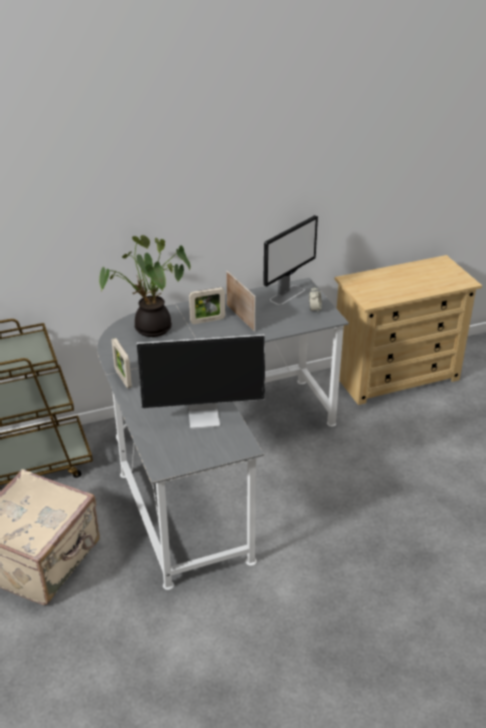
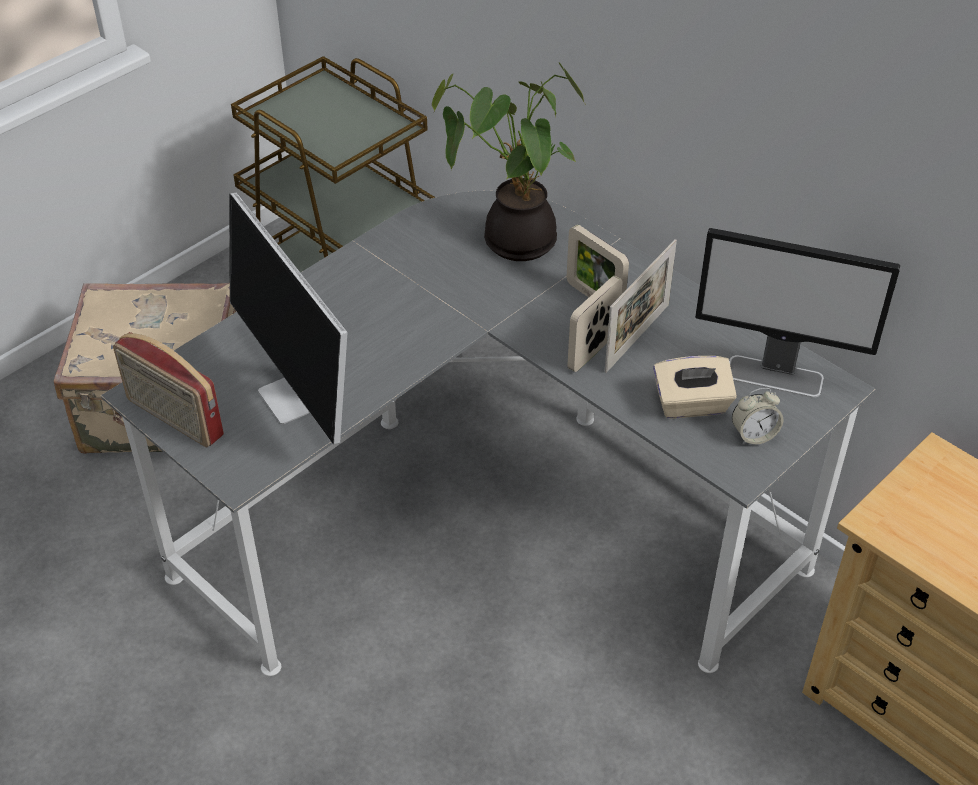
camera: 65 degrees right, 10 degrees up
(123, 378) = (351, 262): picture frame -> picture frame (592, 351)
(189, 459) = (173, 419): none -> radio
(288, 317) = (691, 404): none -> beige tissue box

